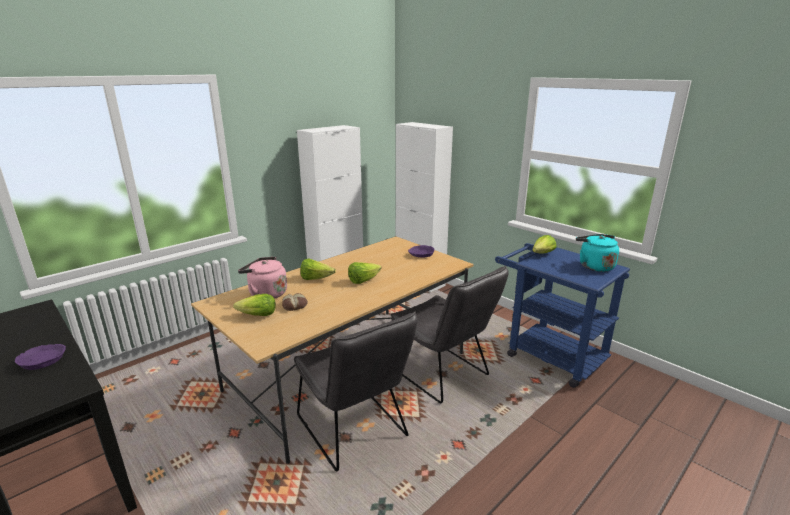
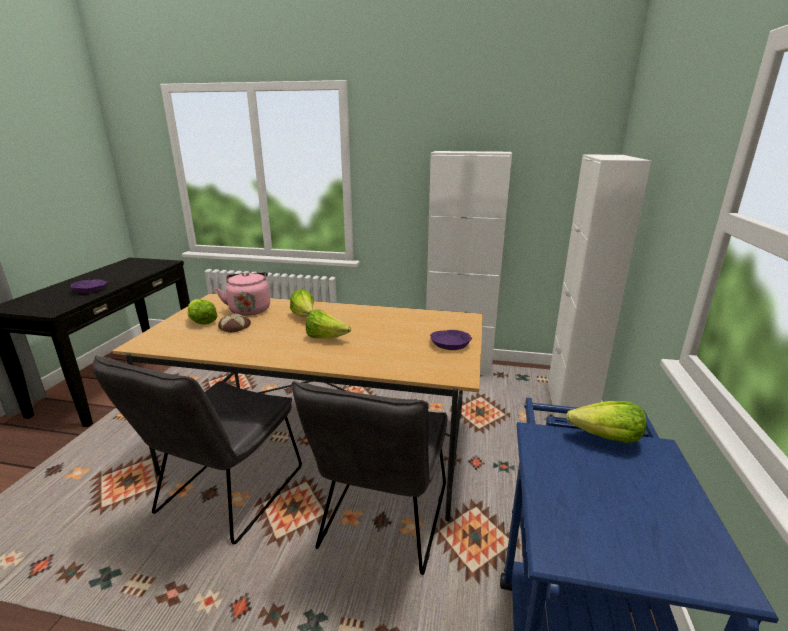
camera: 55 degrees right, 0 degrees up
(594, 266) = (666, 532): turquoise kettle -> none

